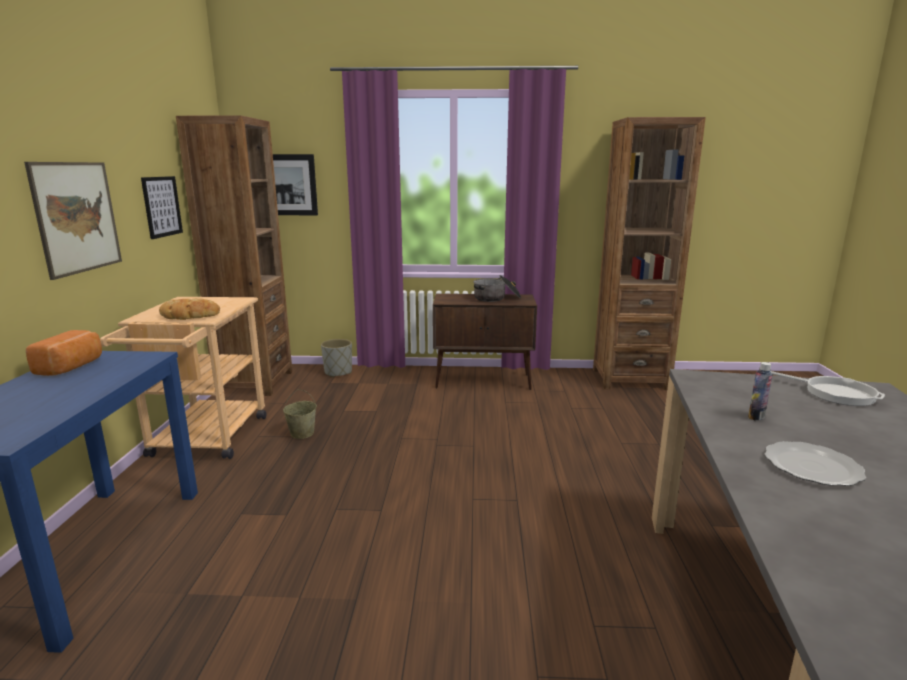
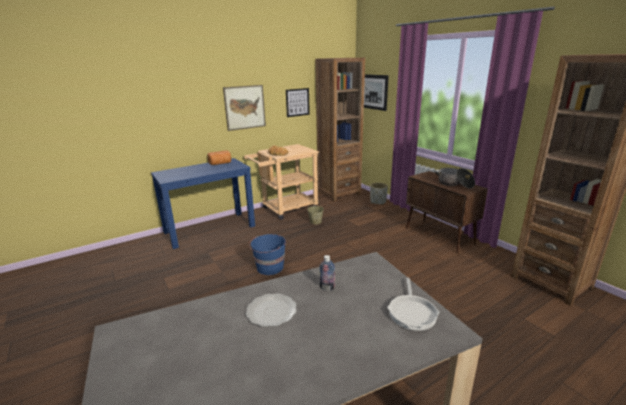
camera: 55 degrees right, 5 degrees up
(372, 531) = (269, 268): none -> blue bucket

